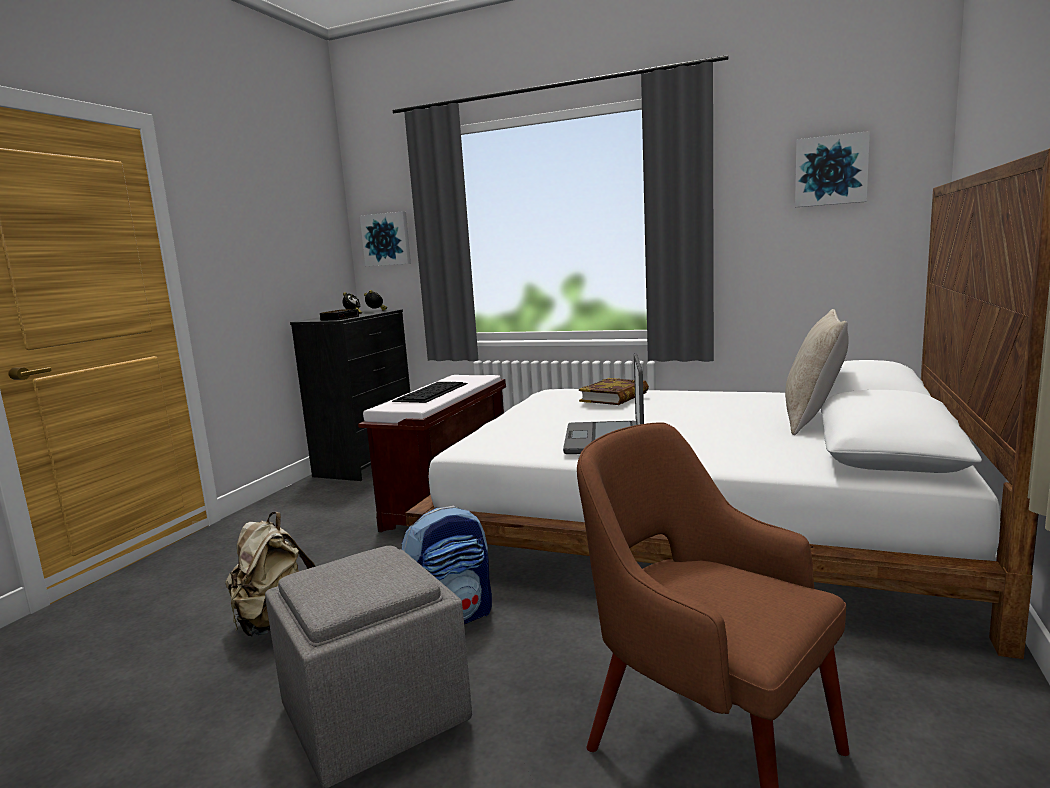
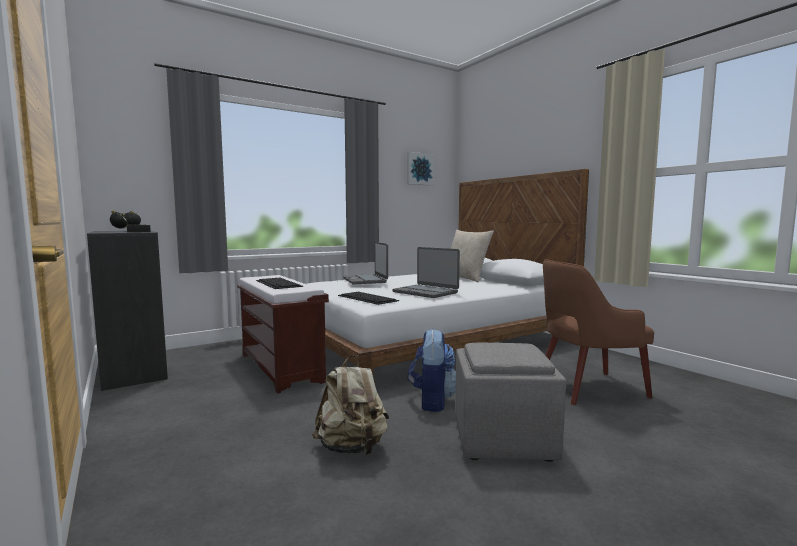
camera: 55 degrees left, 5 degrees down
(387, 239) = (128, 168): picture -> none
(502, 433) = (368, 298): none -> keyboard
(614, 397) = (365, 280): book -> laptop

